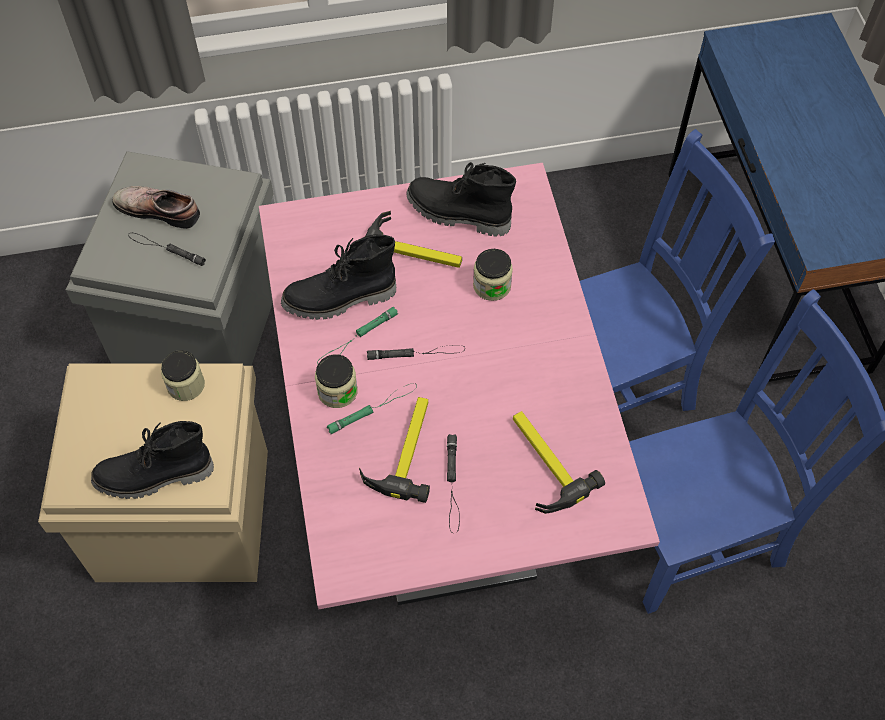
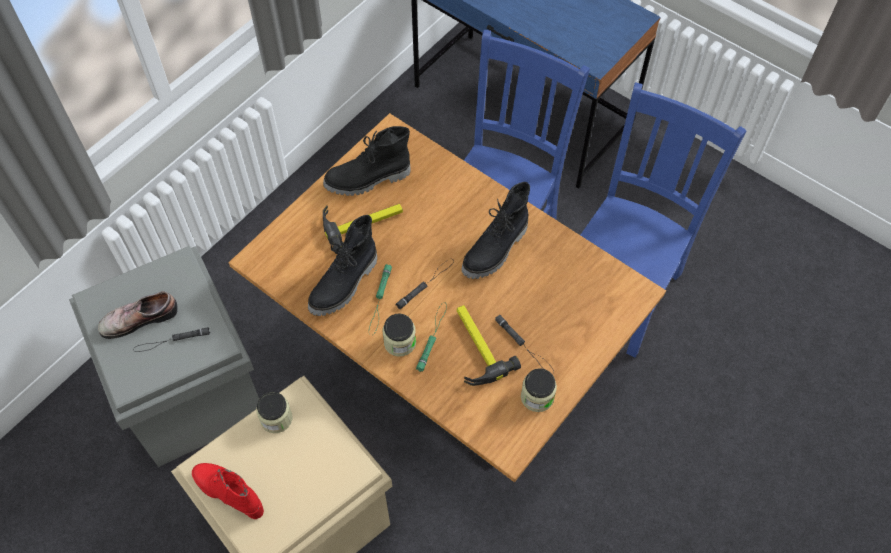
camera: 40 degrees left, 0 degrees up
(88, 420) = (230, 492): none -> red boot
(154, 477) = (314, 492): black boot -> black boot (496, 250)
(442, 475) = (445, 368): pink dining table -> brown dining table
(492, 285) = (432, 210): jar -> jar (537, 397)
(543, 463) = (563, 294): hammer -> none

